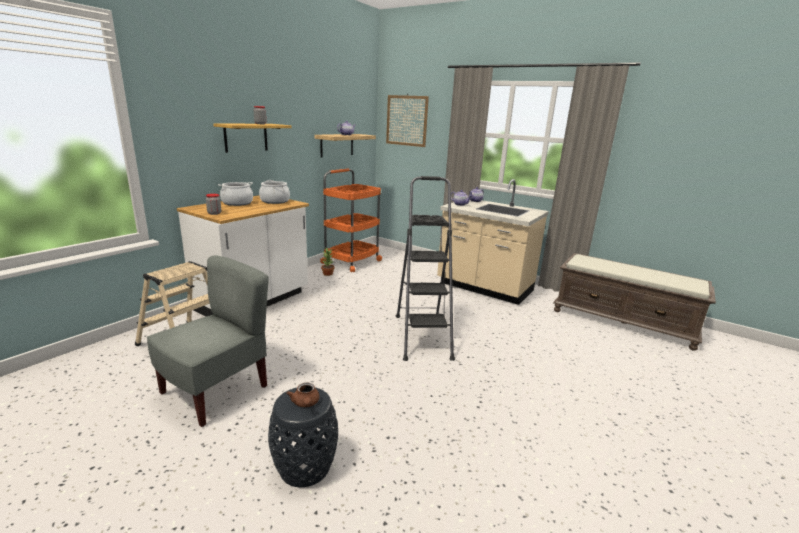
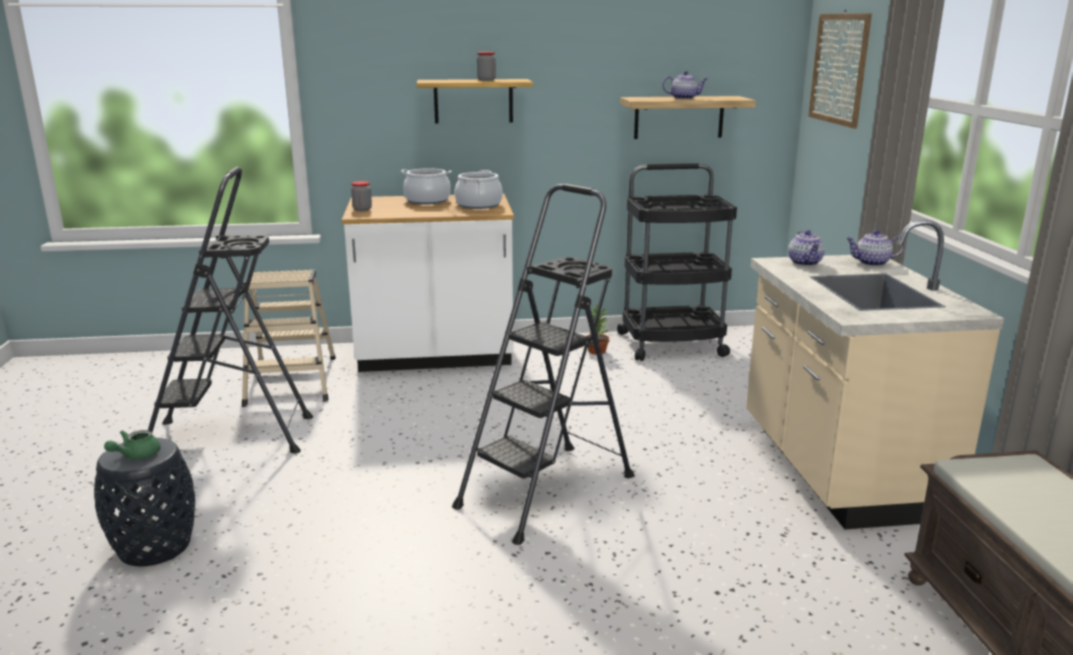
camera: 50 degrees right, 0 degrees up
(216, 391) = (231, 436): grey chair -> step ladder
(305, 403) = (136, 455): brown teapot -> green teapot
(352, 262) = (671, 345): orange cart -> black cart

